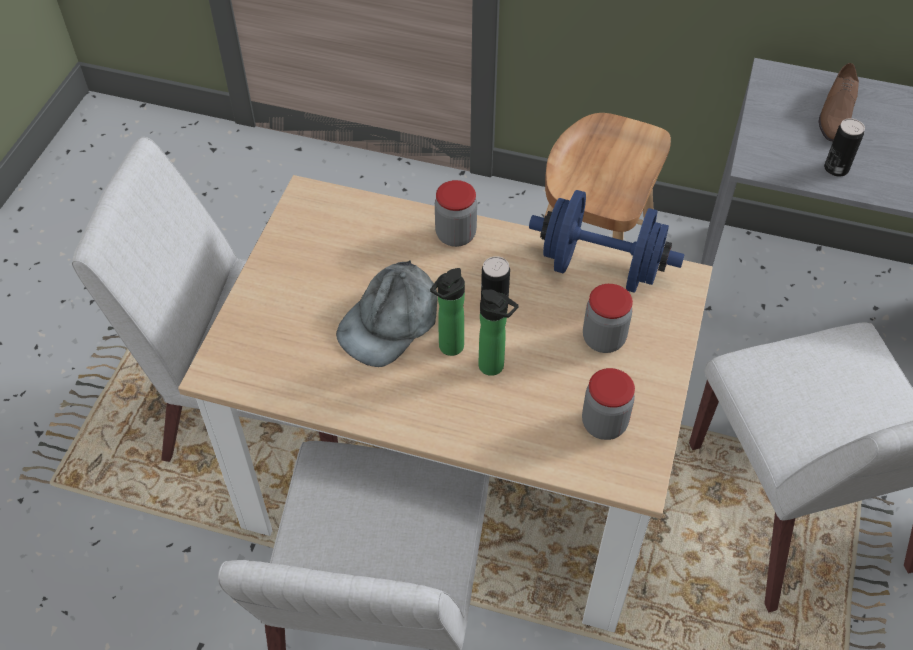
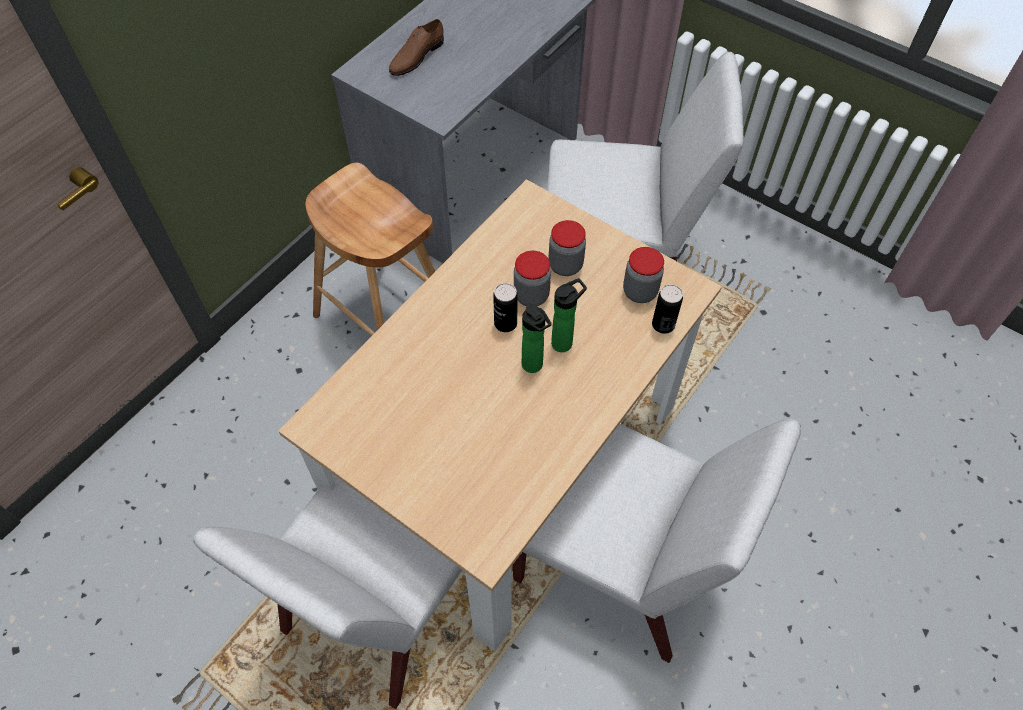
camera: 70 degrees left, 5 degrees up
(390, 321) = (489, 399): grey cap -> none
(455, 235) = (418, 325): jar -> jar (531, 295)
(601, 268) = (498, 243): blue dumbbell -> none
(835, 113) = (416, 56): brown shoe -> brown shoe turned 90 degrees clockwise
(836, 168) = (468, 78): can -> can (663, 324)

